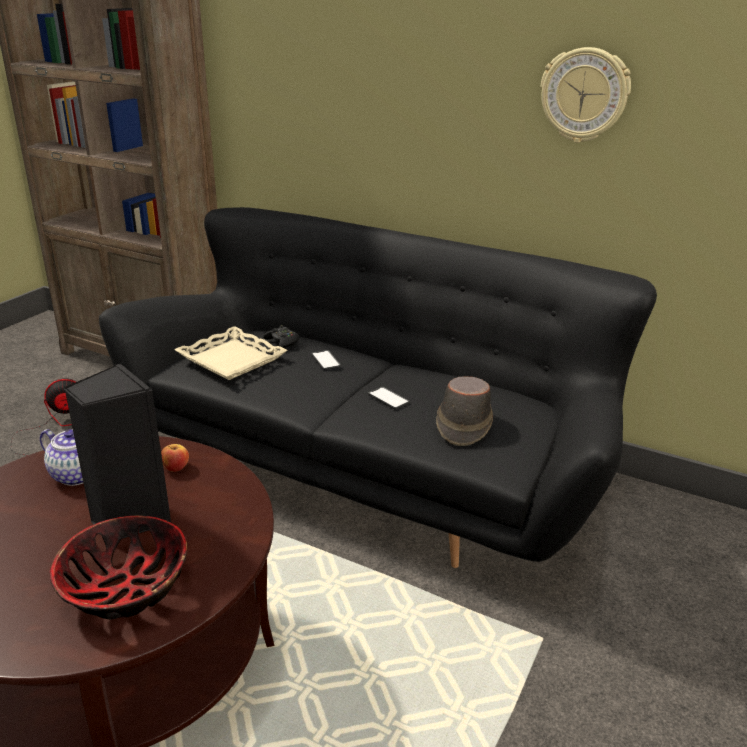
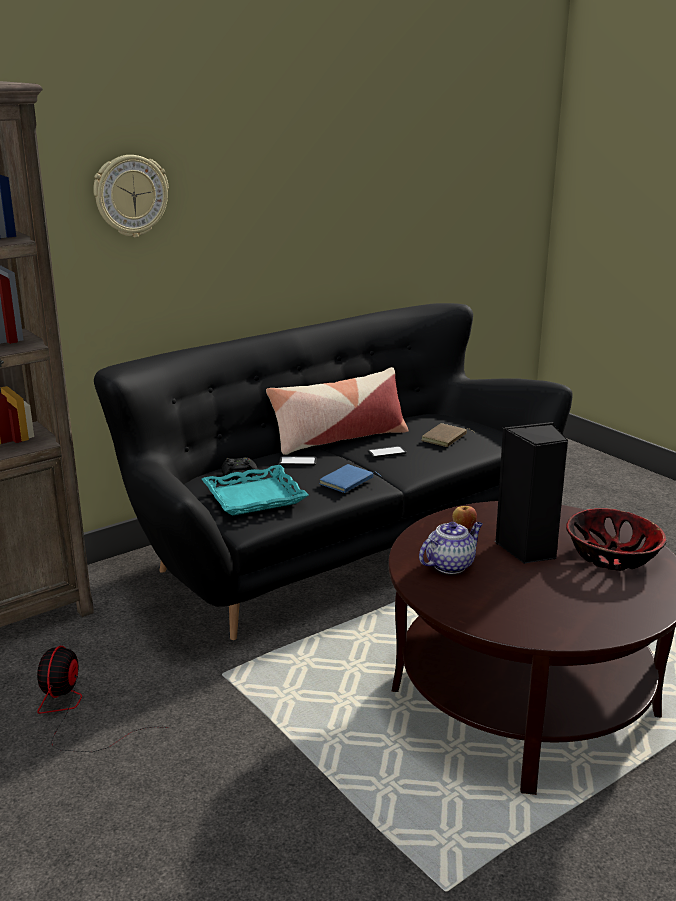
camera: 65 degrees left, 5 degrees down
(231, 360) = (254, 497): beige tray -> turquoise tray
(295, 394) = (348, 482): none -> blue book
(410, 368) = (339, 438): none -> pillow
(463, 424) = (445, 438): brown hat -> brown book
(584, 95) = (369, 186): wall clock -> wall clock (130, 196)

